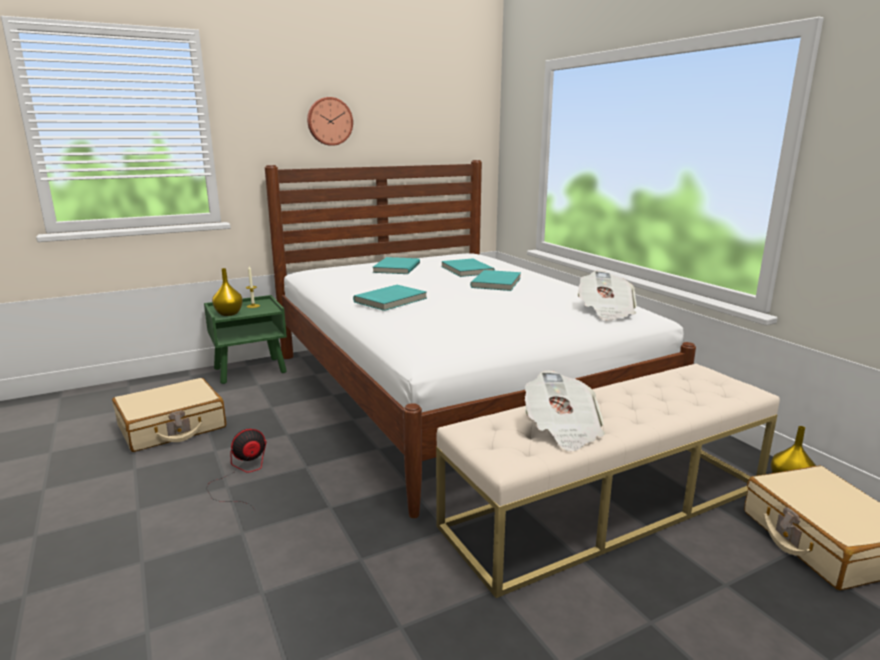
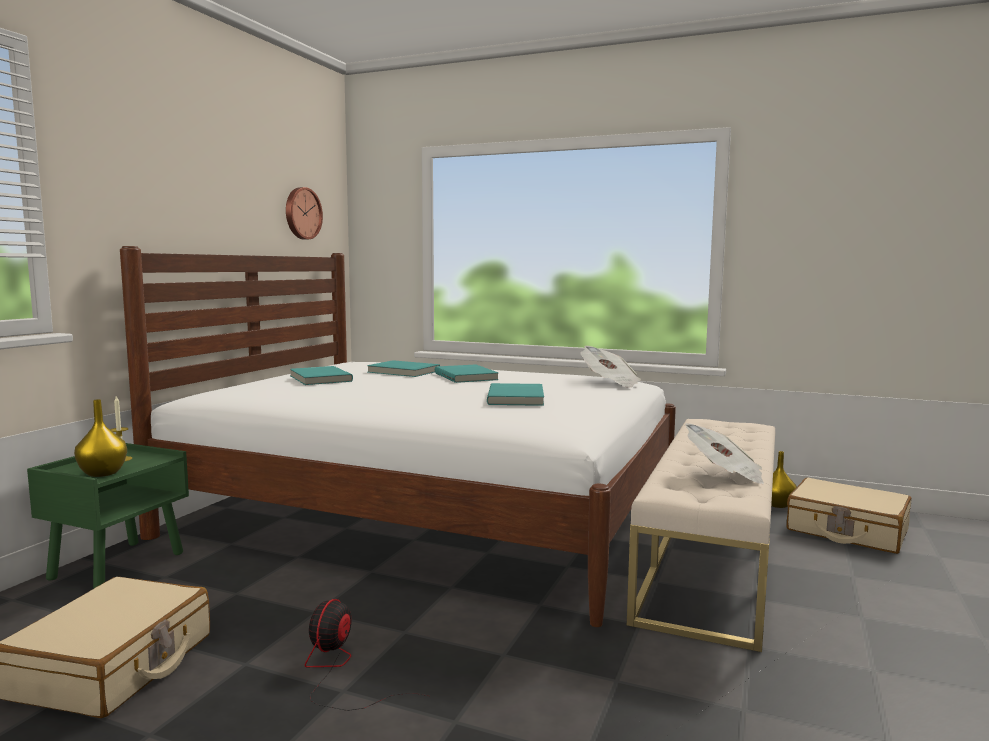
camera: 40 degrees left, 10 degrees down
(329, 121) = (190, 192): wall clock -> wall clock (302, 213)
(391, 300) = (411, 401): turquoise book -> turquoise book (517, 398)

